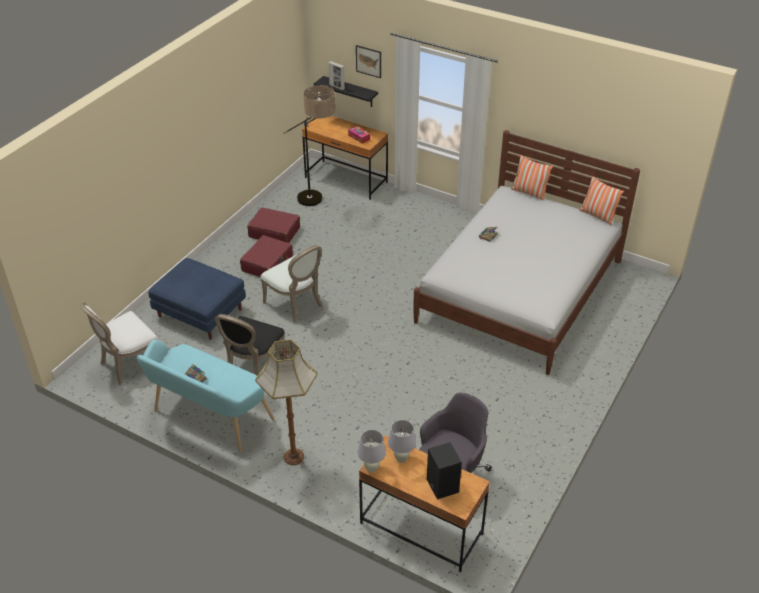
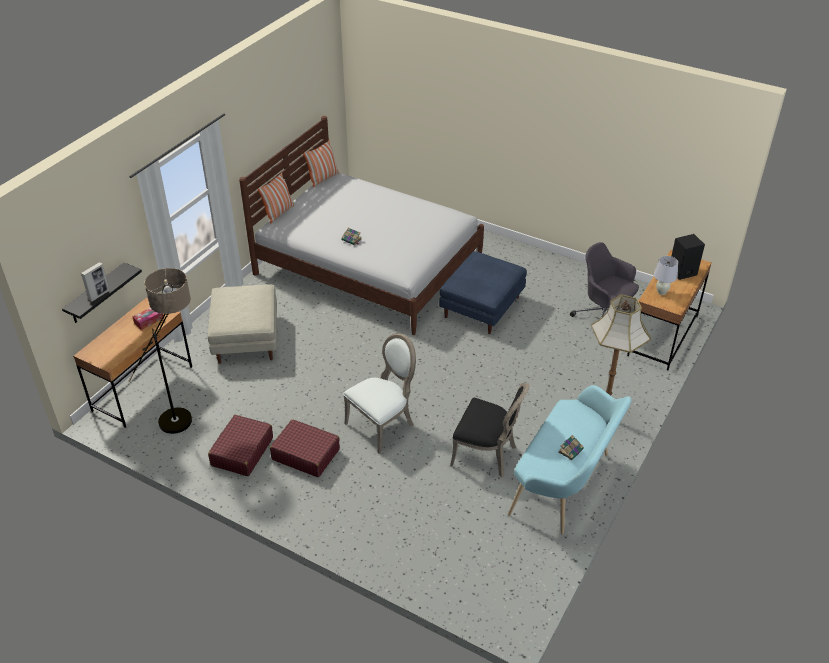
camera: 90 degrees left, 0 degrees up
(128, 364) = (489, 572): white chair -> none
(201, 313) = (396, 510): blue ottoman -> blue ottoman (482, 306)
(368, 61) = (105, 237): picture -> none
(371, 468) = (677, 308): white table lamp -> none
(406, 223) = (246, 338): none -> beige ottoman

